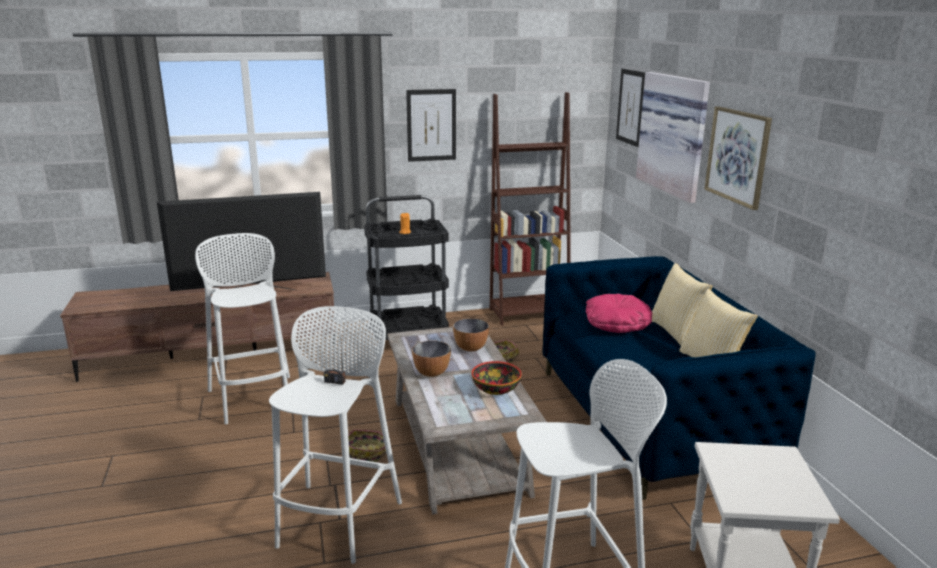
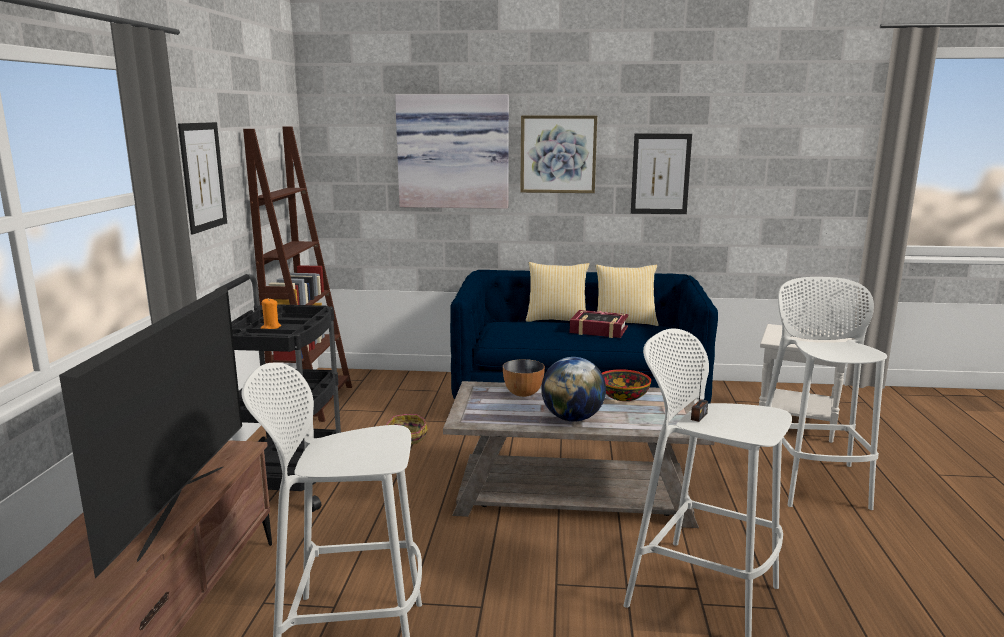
camera: 70 degrees left, 5 degrees down
(367, 453) = (566, 552): basket -> none
(431, 373) = (572, 418): bowl -> globe
(617, 323) = (533, 329): pink pillow -> none
(630, 107) = (356, 137): picture -> picture (660, 174)
(648, 351) = (598, 330): none -> book

